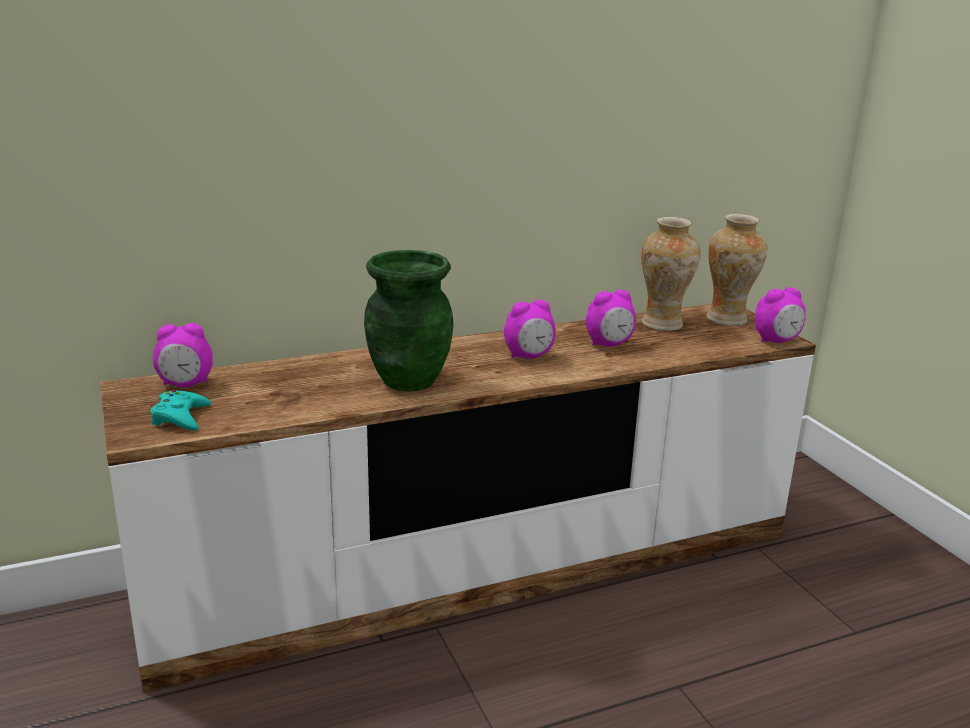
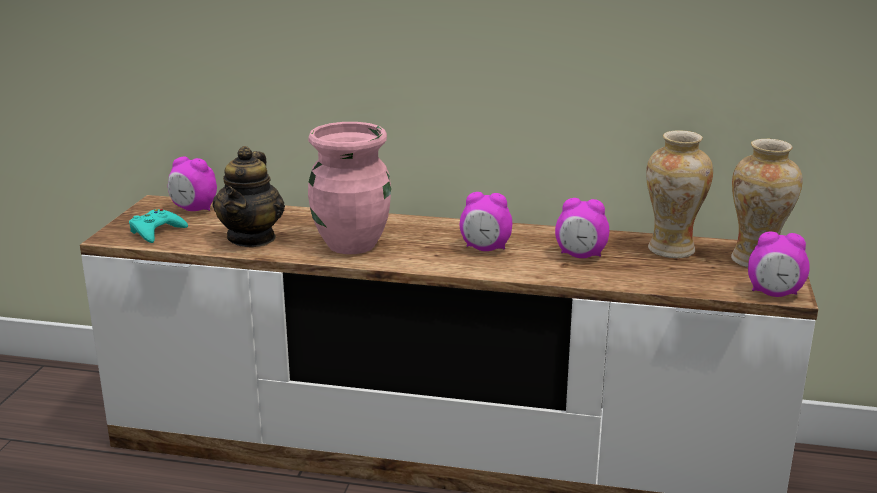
camera: 35 degrees right, 0 degrees up
(300, 398) = (252, 238): none -> teapot
(408, 380) = (352, 244): green vase -> pink vase

